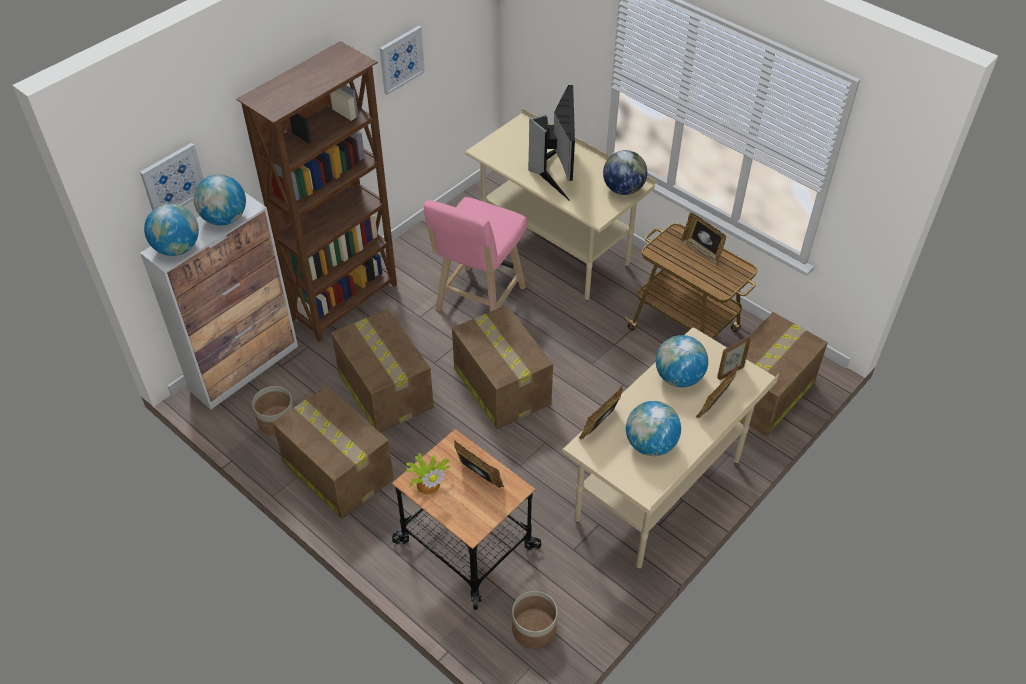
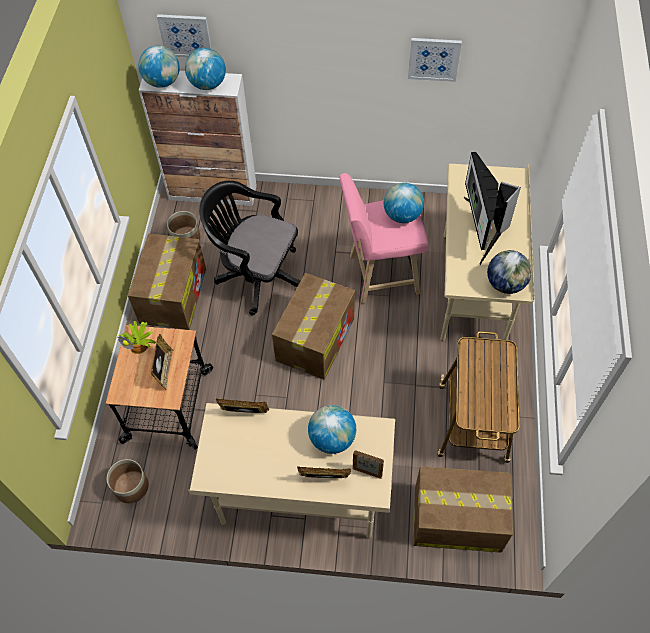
camera: 55 degrees right, 10 degrees up
(346, 302) = (311, 204): brown bookcase -> none
(384, 389) = (256, 275): cardboard box -> black office chair
(556, 170) = (483, 229): monitor -> monitor turned 120 degrees clockwise
(650, 445) = (250, 457): globe -> globe (402, 215)
(702, 251) = (499, 379): picture frame -> none

